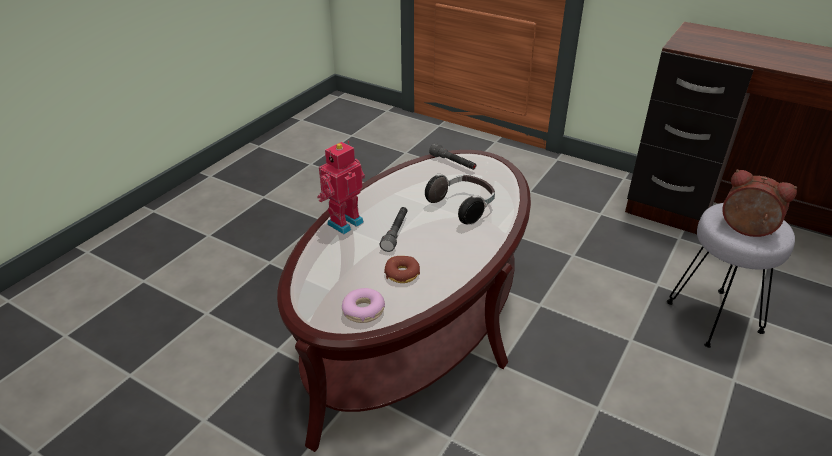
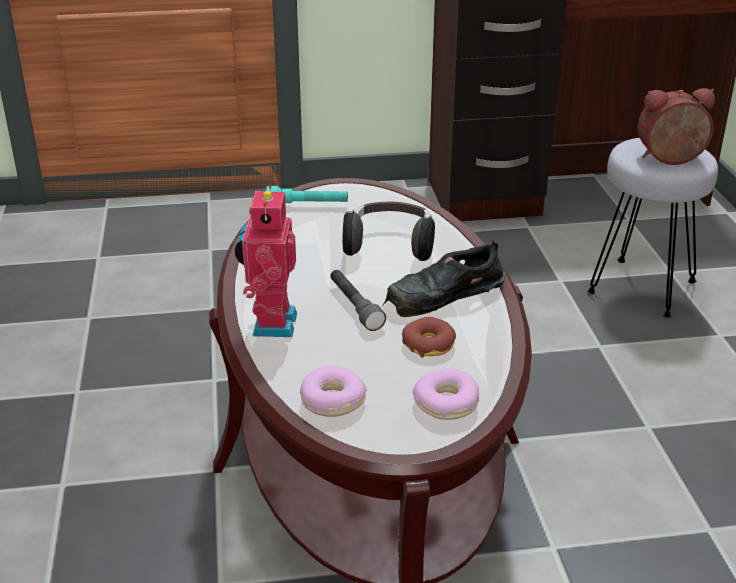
camera: 40 degrees left, 5 degrees down
(314, 278) = (332, 401): none -> donut
(450, 249) = (443, 295): none -> black shoe
(453, 163) = (307, 205): grey flashlight -> turquoise flashlight

